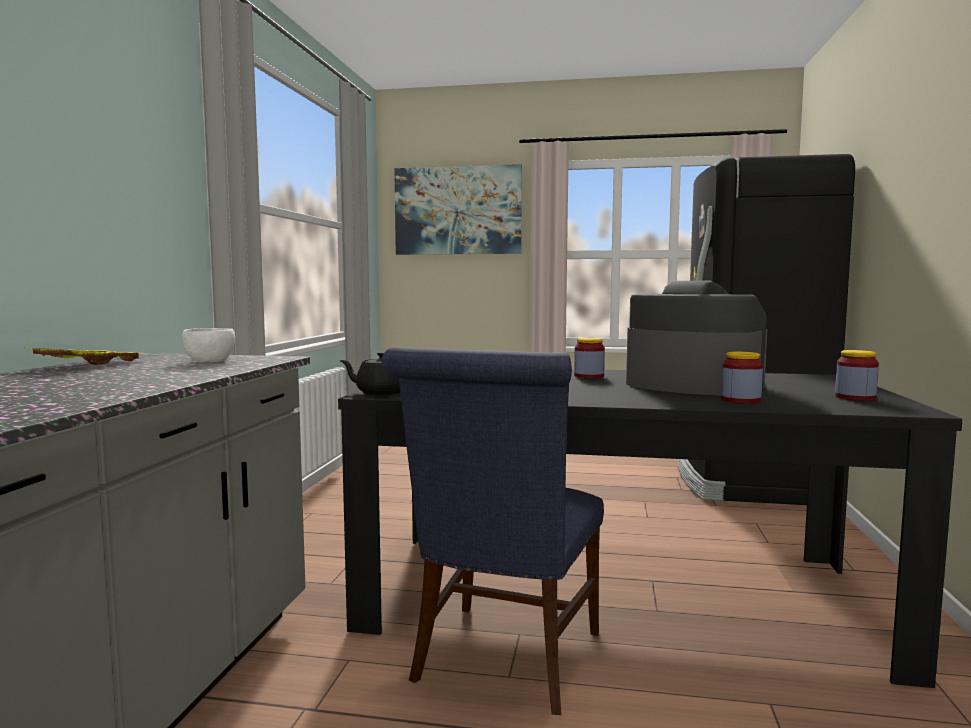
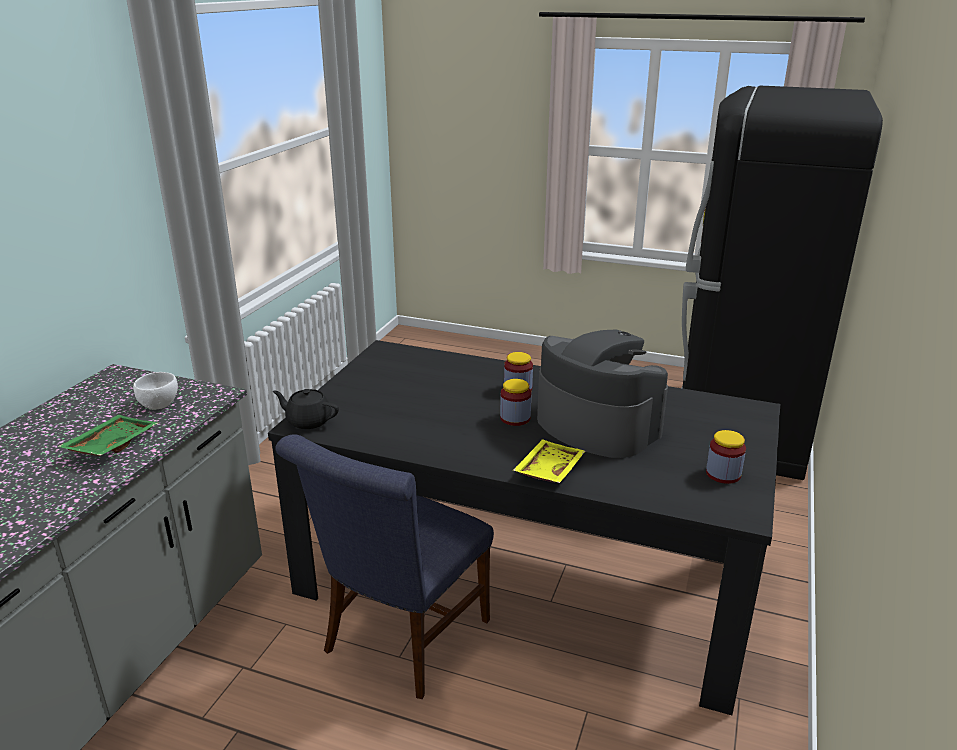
camera: 10 degrees right, 20 degrees up
(87, 365) = (64, 409): yellow tray -> yellow tray (548, 470)
(161, 374) = (111, 445): none -> green tray
(458, 211) = (472, 90): picture -> none
(741, 400) = (609, 471): jar -> jar (515, 418)

